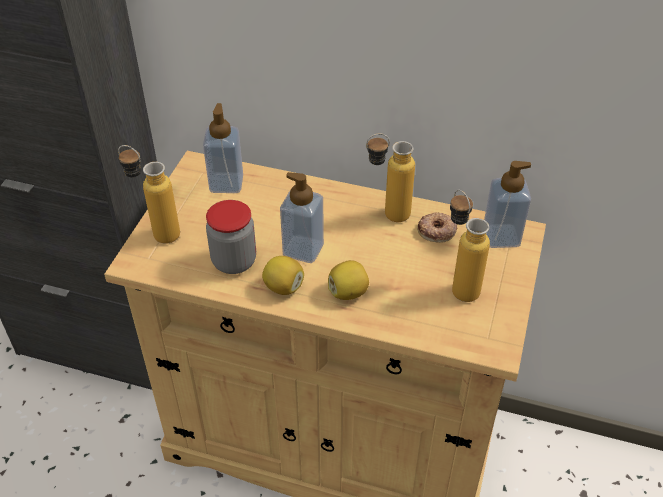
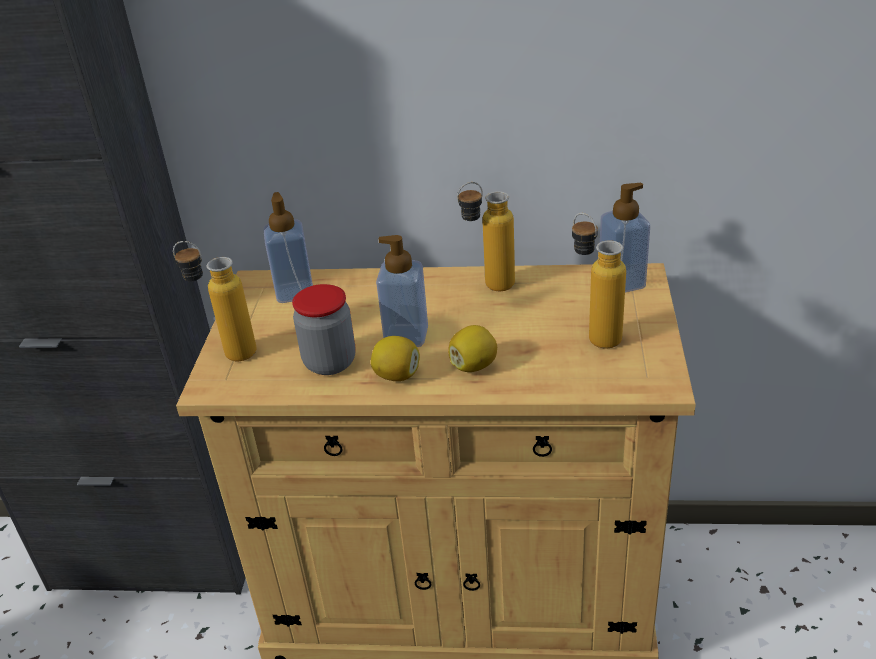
camera: 10 degrees left, 10 degrees down
(437, 231) = (550, 291): donut -> none

